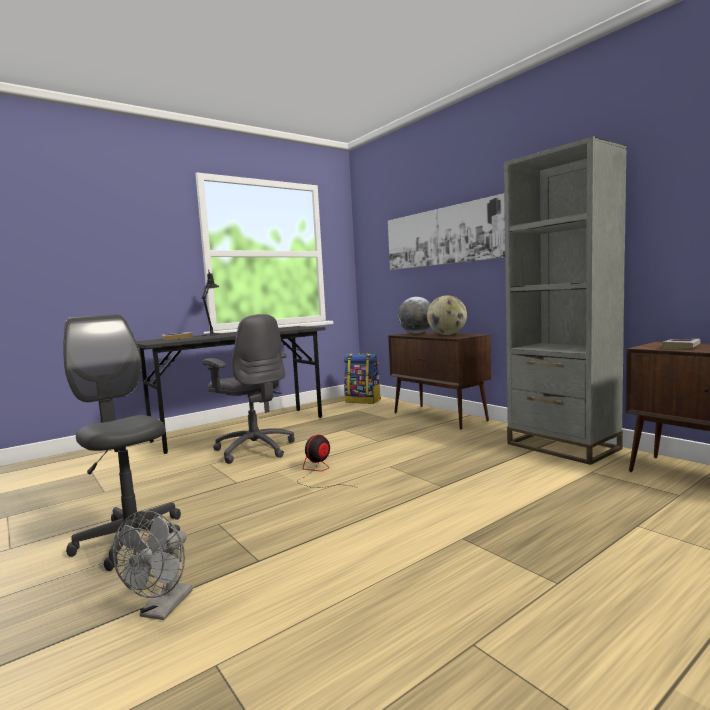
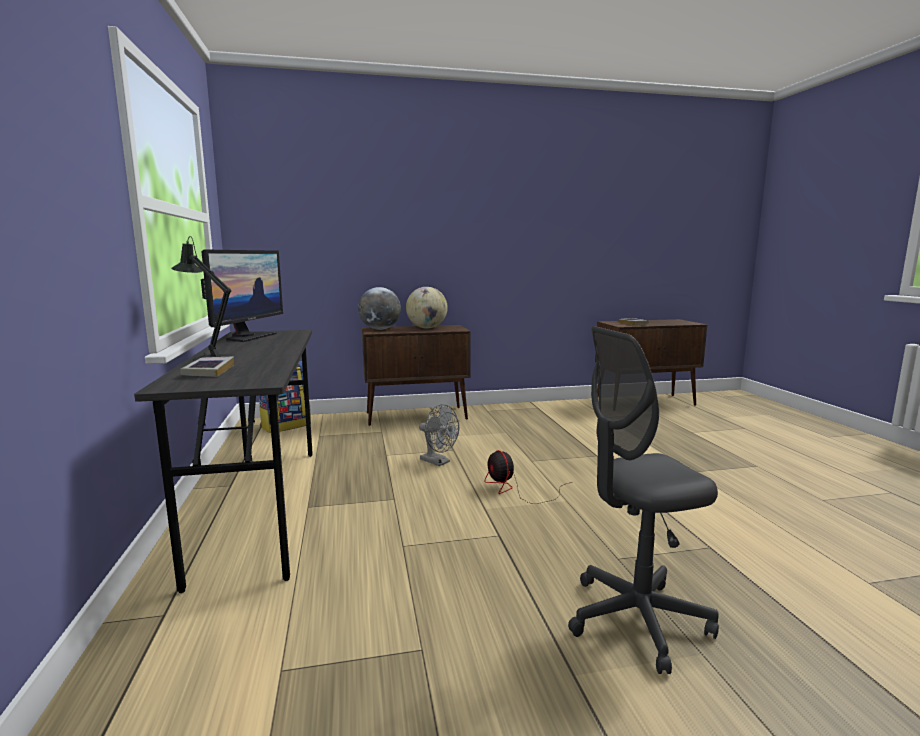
camera: 65 degrees left, 5 degrees up
(162, 609) = (796, 603): grey fan -> grey fan (438, 462)
(254, 449) = (382, 509): grey office chair -> none
(280, 328) = (248, 337): none -> monitor
(445, 236) = (400, 220): picture -> none
(562, 446) = (551, 409): grey bookcase -> none

